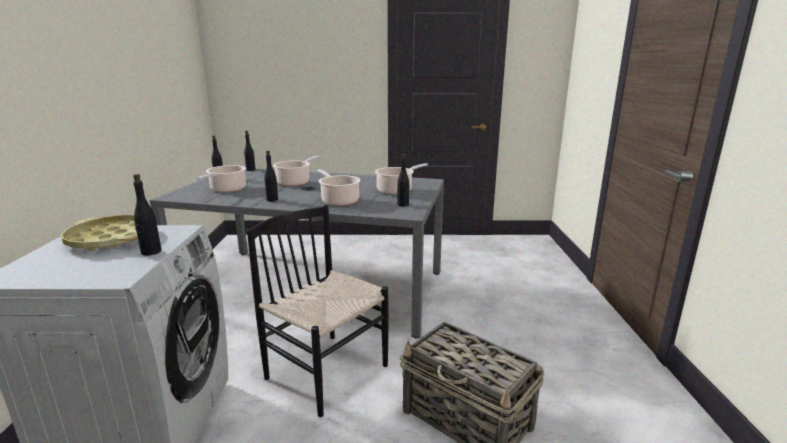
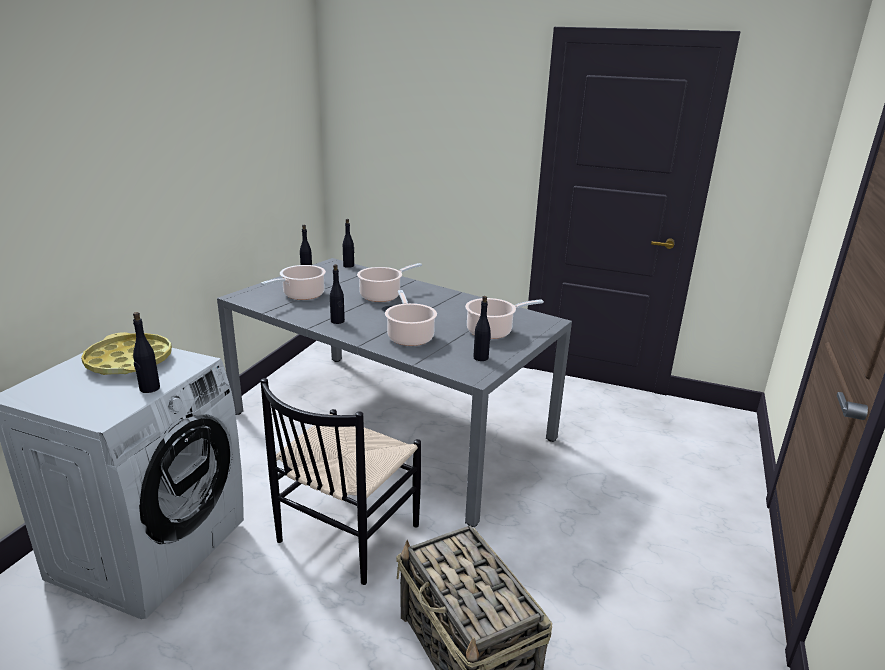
camera: 20 degrees right, 5 degrees up
(323, 370) = (344, 537): black chair -> black chair turned 120 degrees counterclockwise

